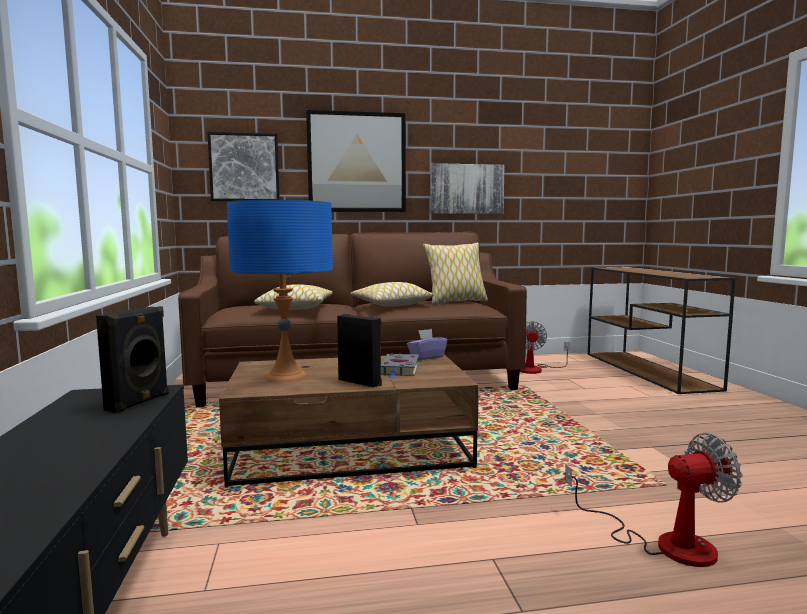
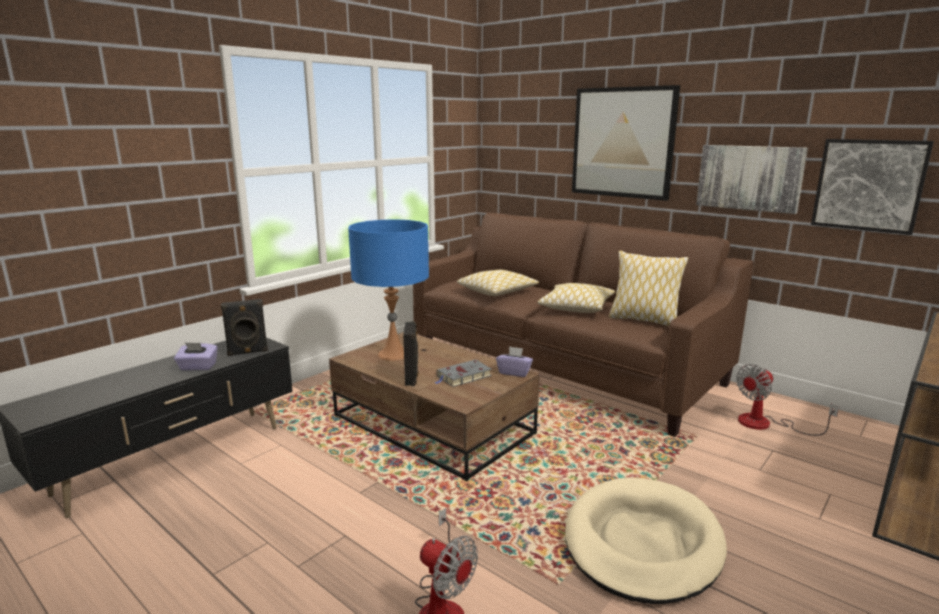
camera: 50 degrees right, 10 degrees up
(103, 434) = (198, 367): none -> purple tissue box
(244, 167) = (526, 146): picture -> picture (868, 185)
(636, 443) = (642, 543): none -> beige dog bed

